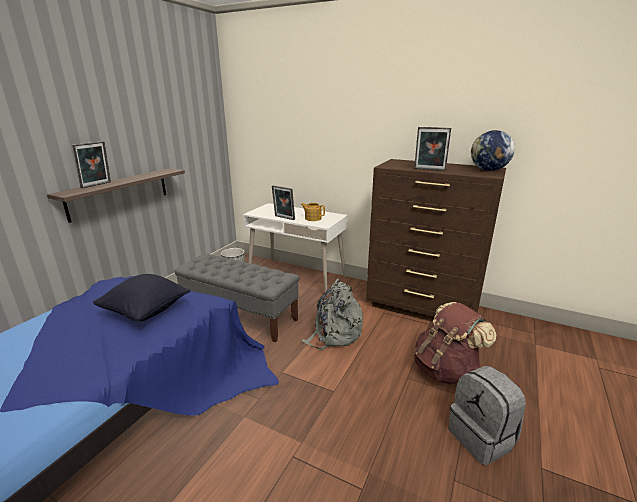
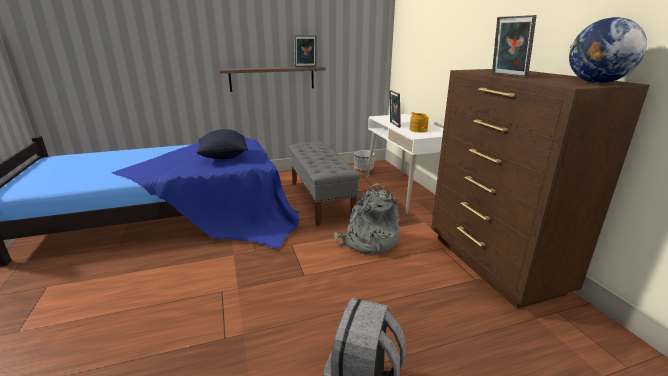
camera: 45 degrees right, 0 degrees up
(97, 185) = (252, 68): picture frame -> picture frame (306, 66)
(445, 370) = (423, 322): brown backpack -> none

